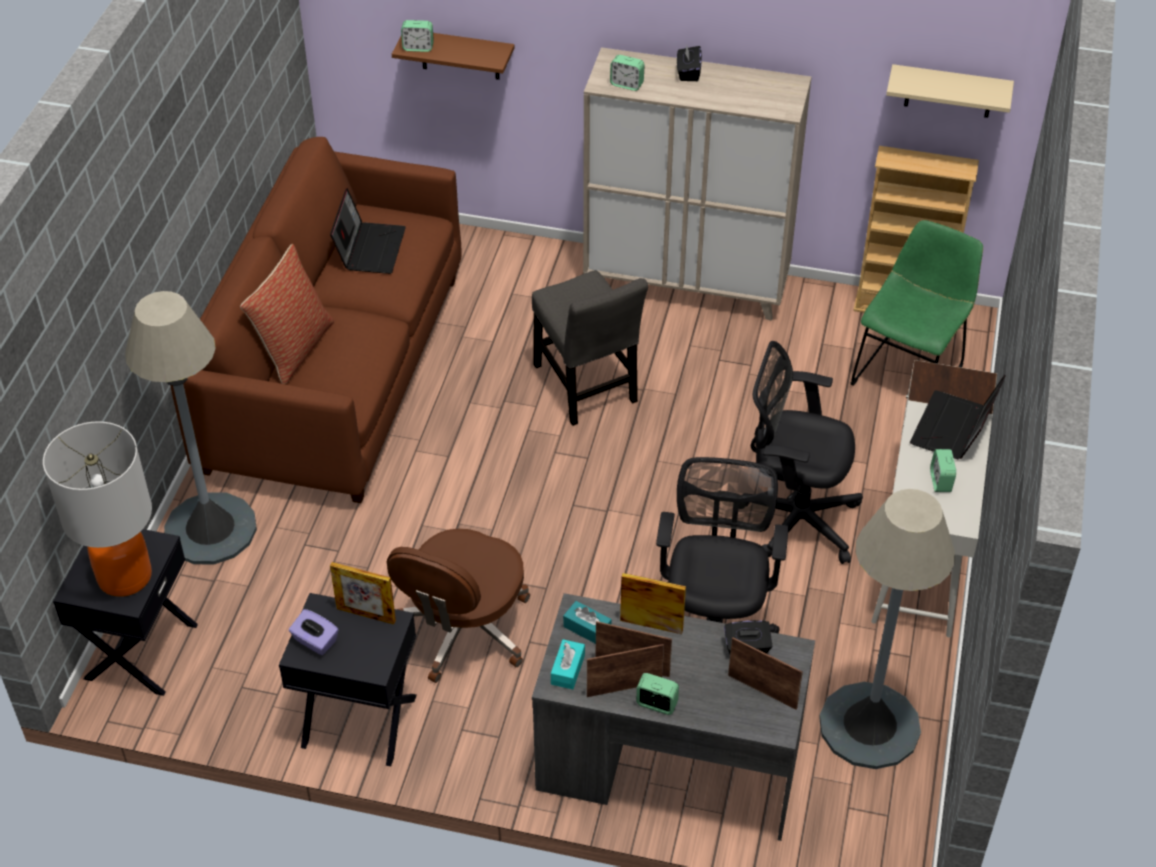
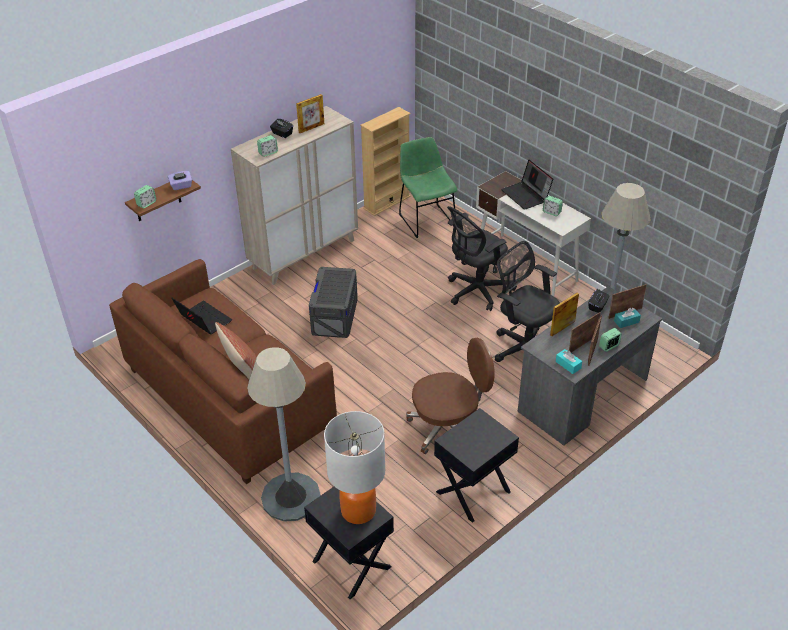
camera: 55 degrees left, 5 degrees down
(315, 641) = (469, 451): purple tissue box -> purple tissue box (181, 186)
(366, 614) = (467, 425): picture frame -> picture frame (311, 128)
(464, 631) = (448, 427): brown office chair -> brown office chair turned 75 degrees counterclockwise
(586, 388) = (334, 316): grey chair -> grey storage box
(587, 628) = (548, 348): turquoise tissue box -> turquoise tissue box (626, 321)
(949, 91) = (380, 79): beige shelf -> none

